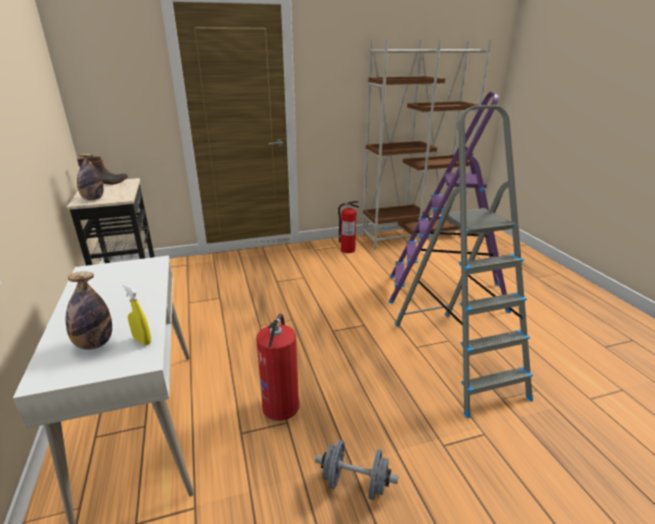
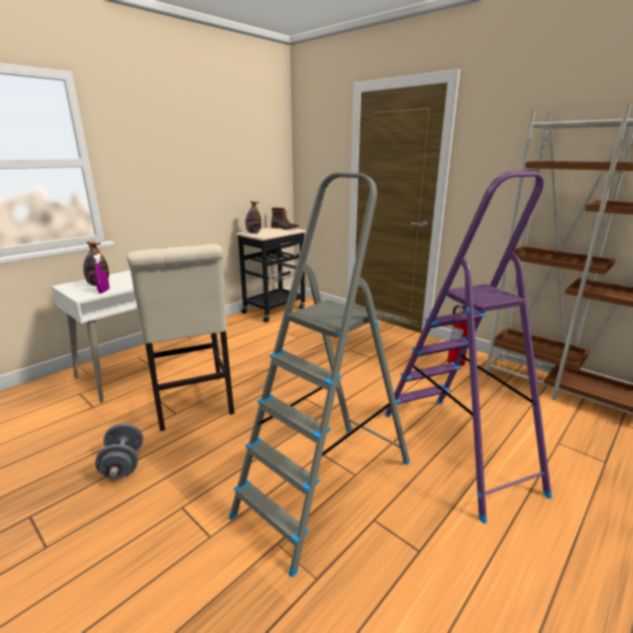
camera: 60 degrees right, 5 degrees down
(142, 340) = (104, 291): yellow spray bottle -> purple spray bottle
(281, 405) = (192, 405): fire extinguisher -> beige stool

